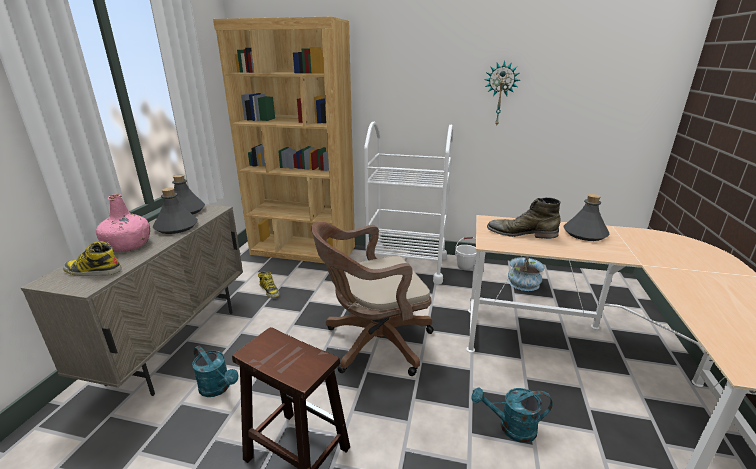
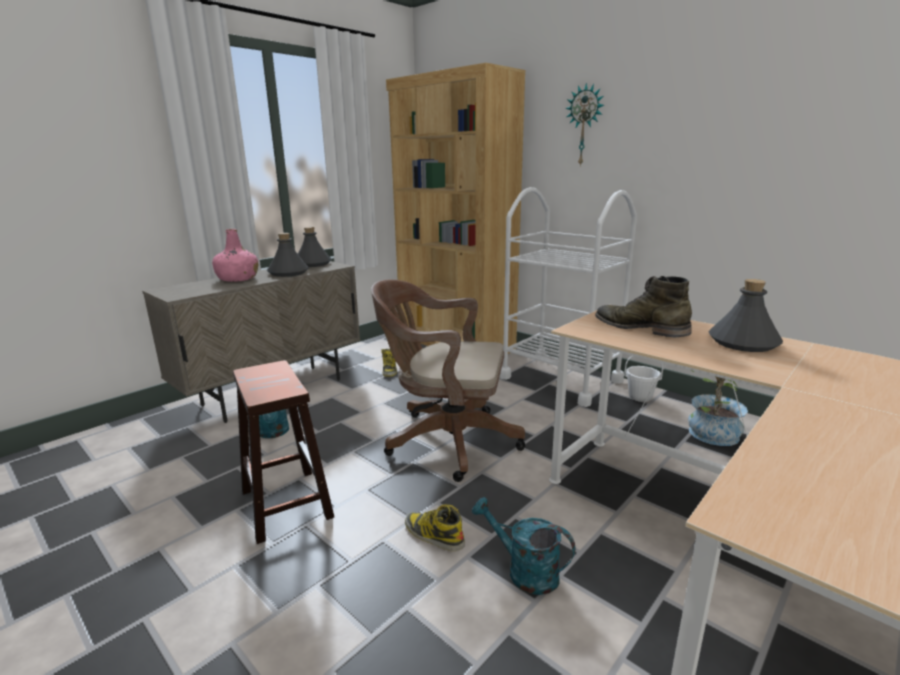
camera: 30 degrees right, 5 degrees down
(92, 271) = (193, 289): boot -> boot (433, 535)
(500, 94) = (710, 151): wall clock -> wall clock (584, 125)

